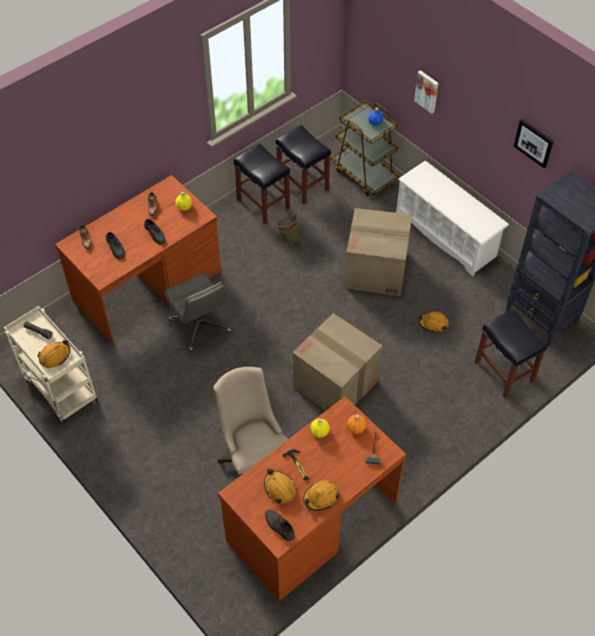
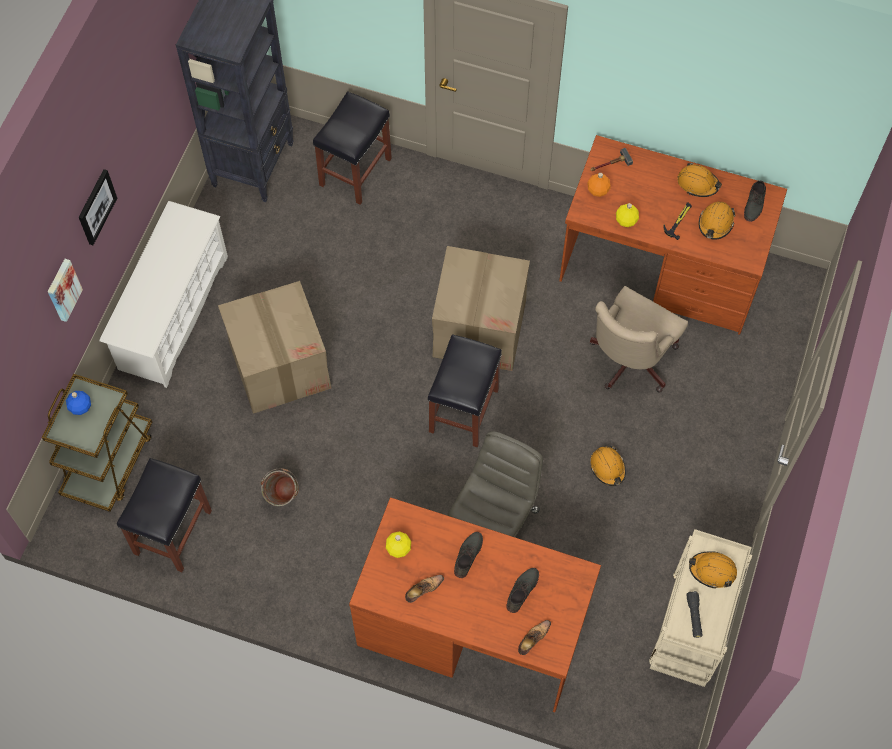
camera: 120 degrees left, 10 degrees up
(262, 203) = (238, 566): black stool -> black stool (464, 411)
(433, 323) = (328, 267): orange hard hat -> orange hard hat (608, 468)
(534, 143) = (141, 100): picture -> picture (96, 206)

